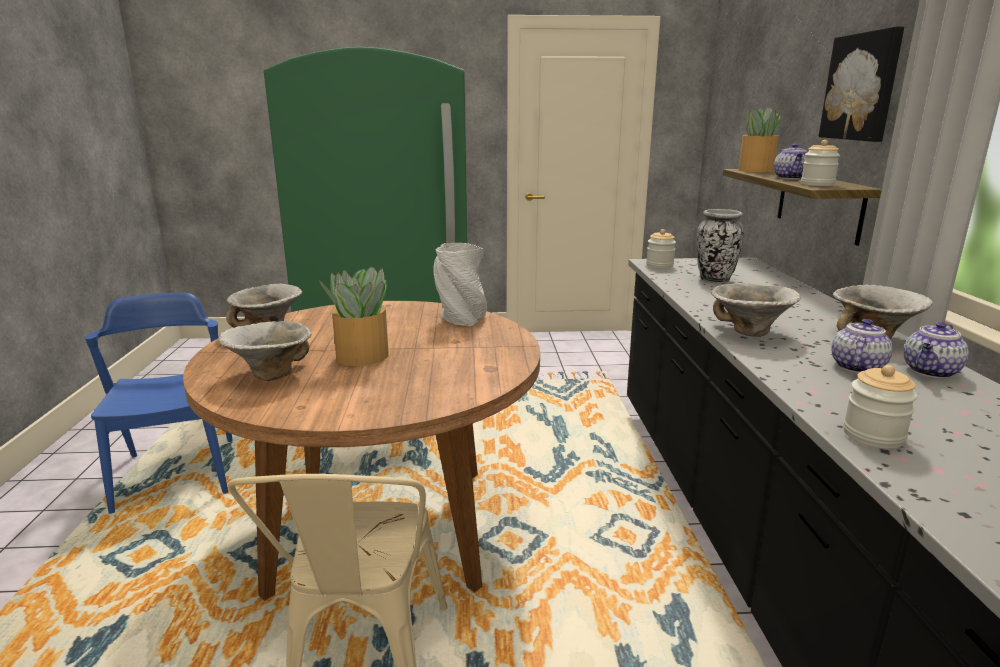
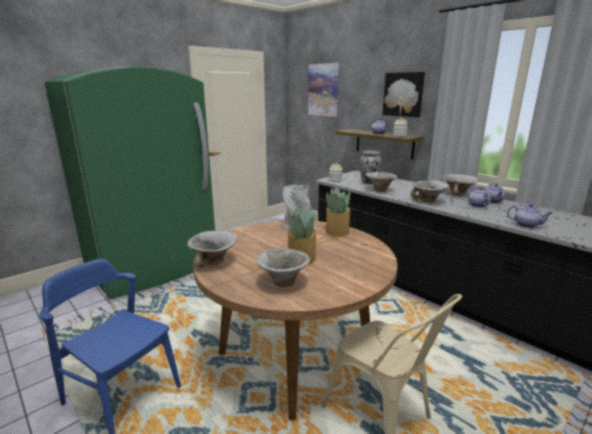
camera: 40 degrees left, 0 degrees up
(700, 294) = (379, 190): none -> bowl
(751, 86) = (323, 90): none -> picture
(755, 170) = (350, 130): potted plant -> potted plant (337, 231)
(873, 435) = (527, 225): jar -> teapot

